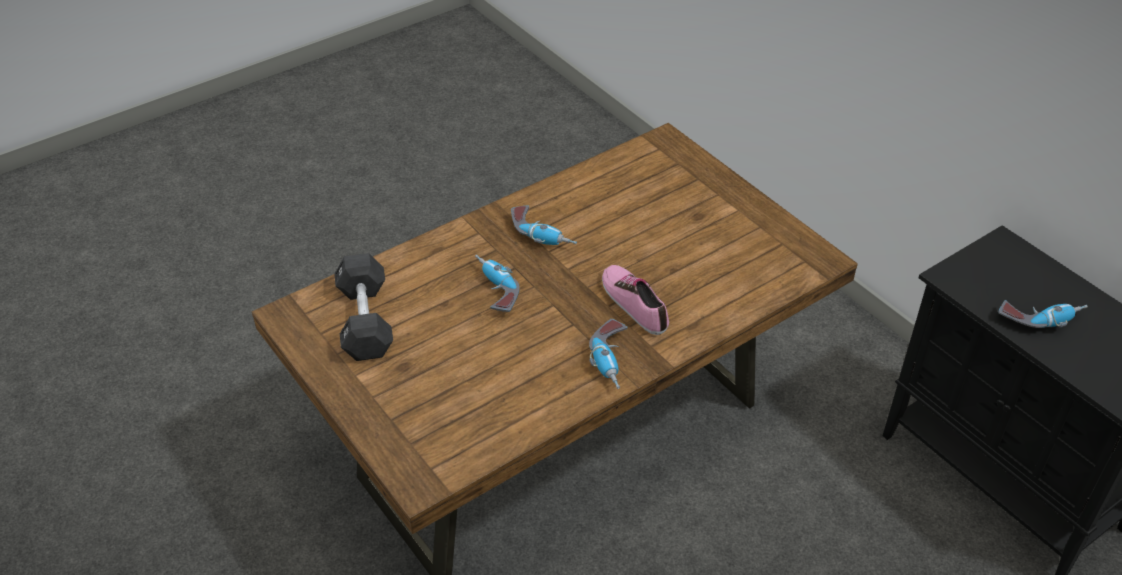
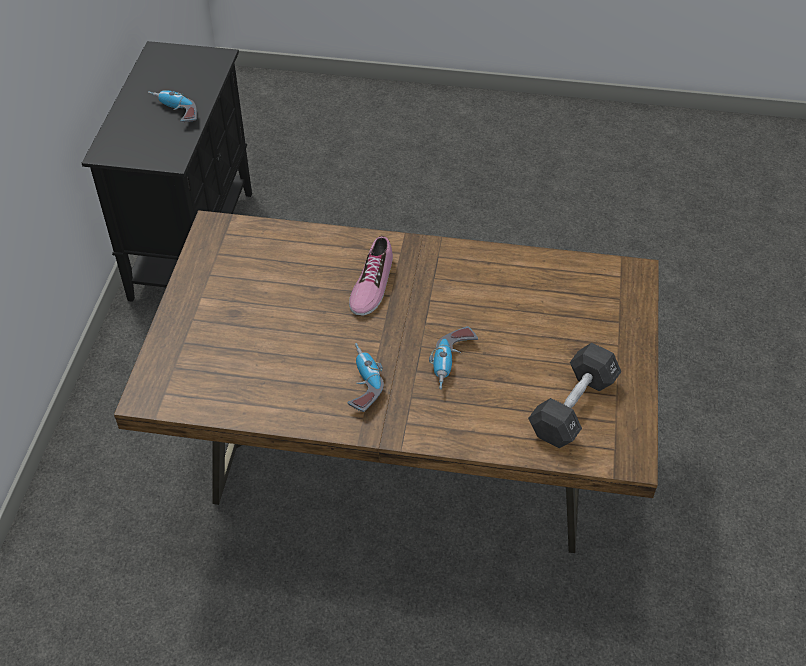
camera: 135 degrees left, 5 degrees up
(612, 361) = (436, 260): power drill -> none

